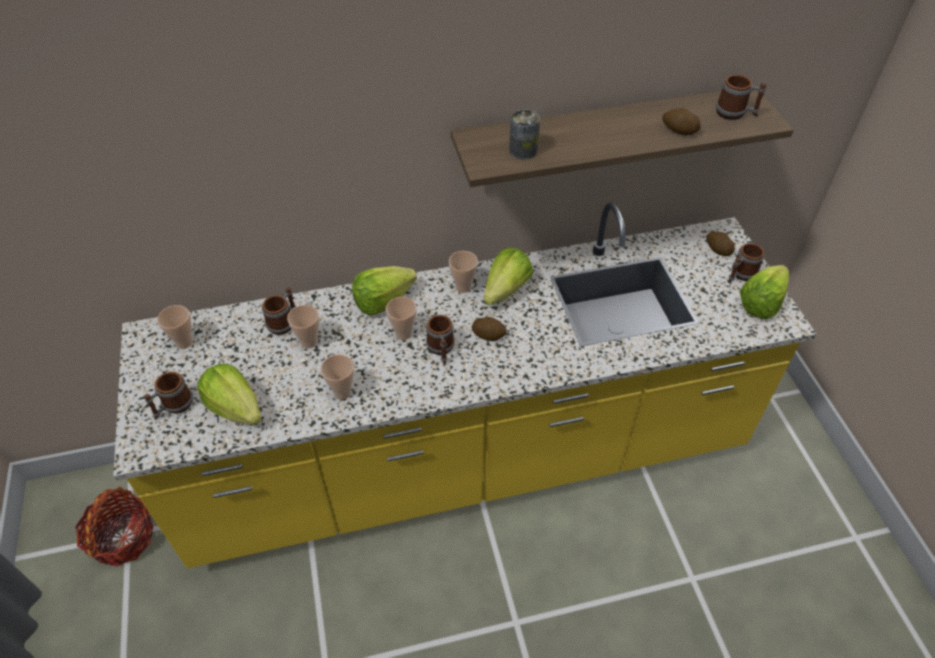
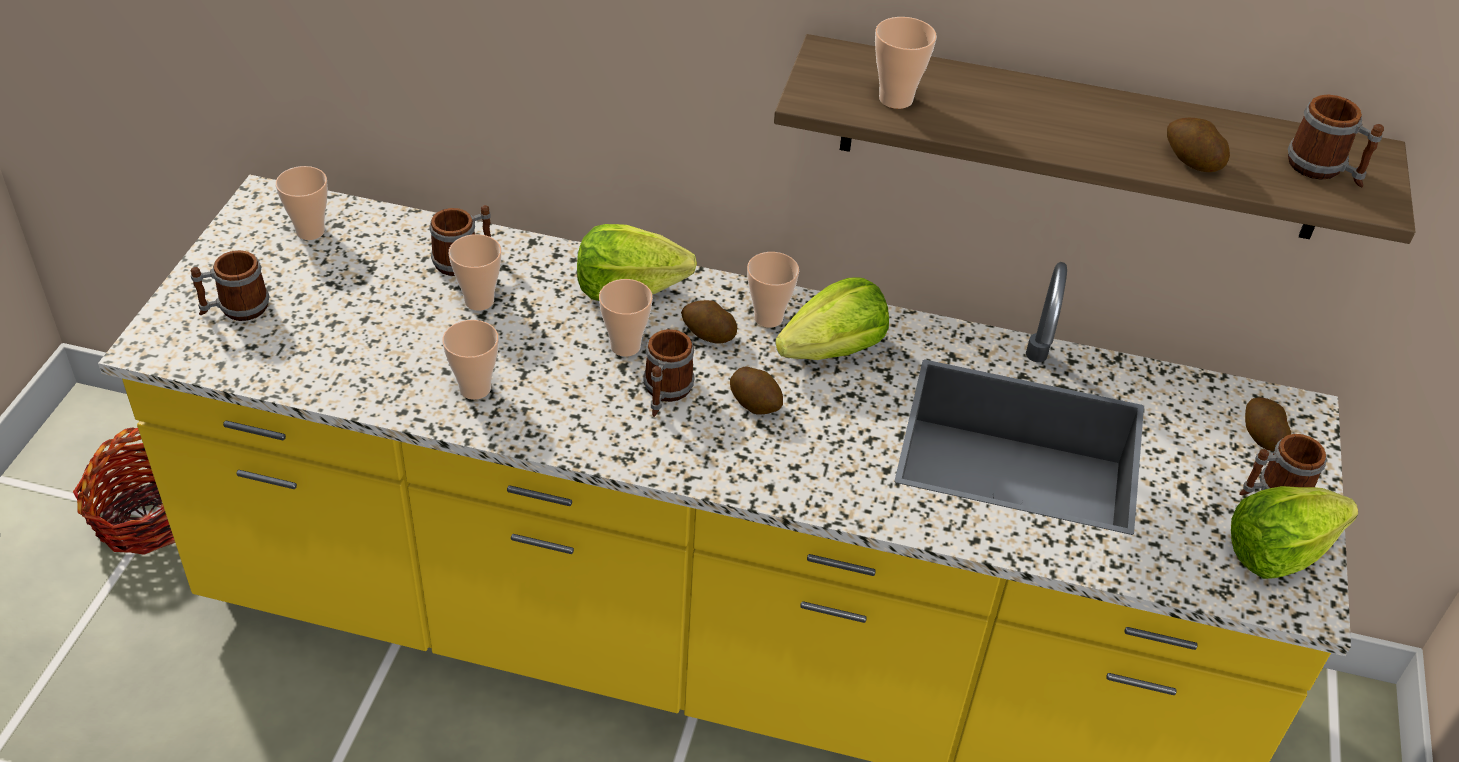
camera: 25 degrees right, 5 degrees down
(235, 407) = (314, 346): lettuce -> none
(440, 308) = (708, 334): none -> potato
(523, 150) = (895, 99): can -> cup

